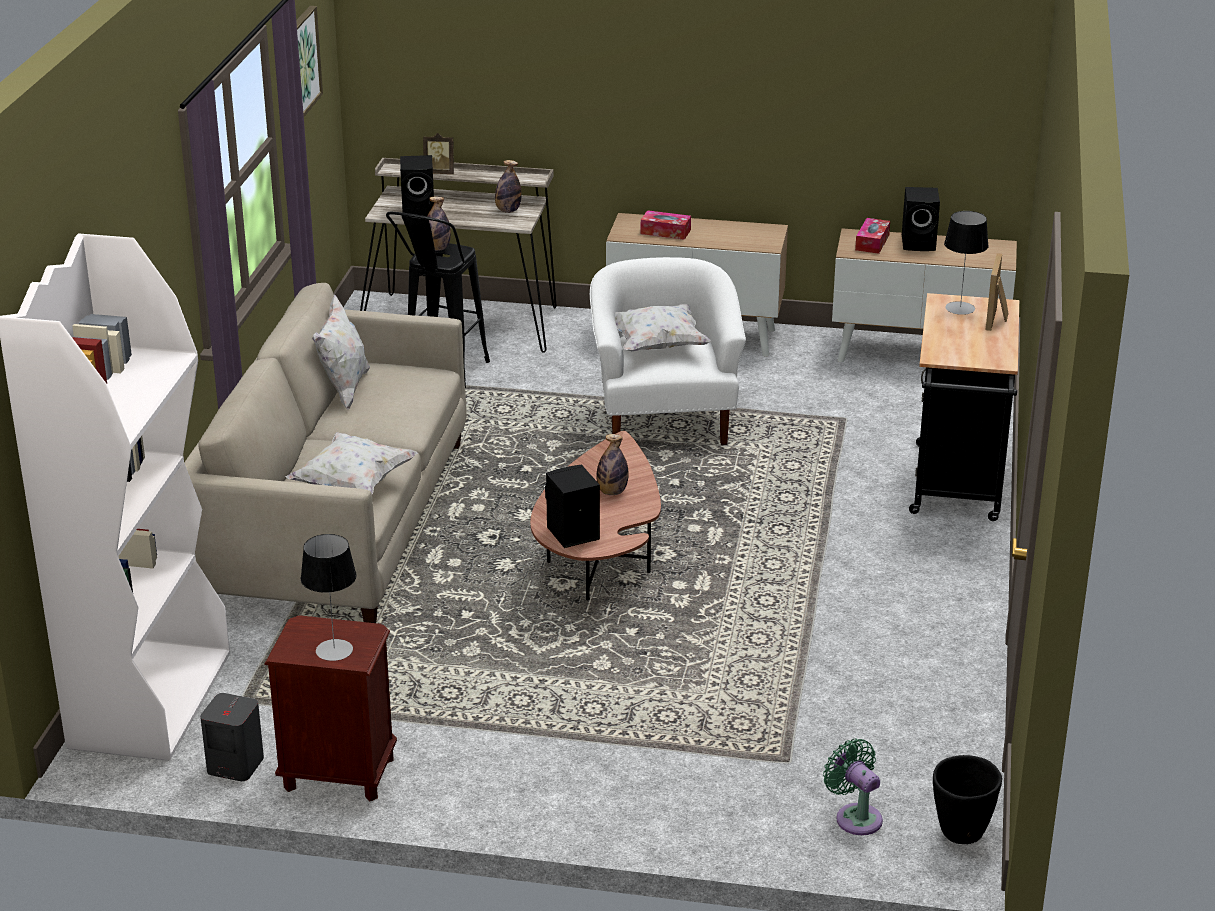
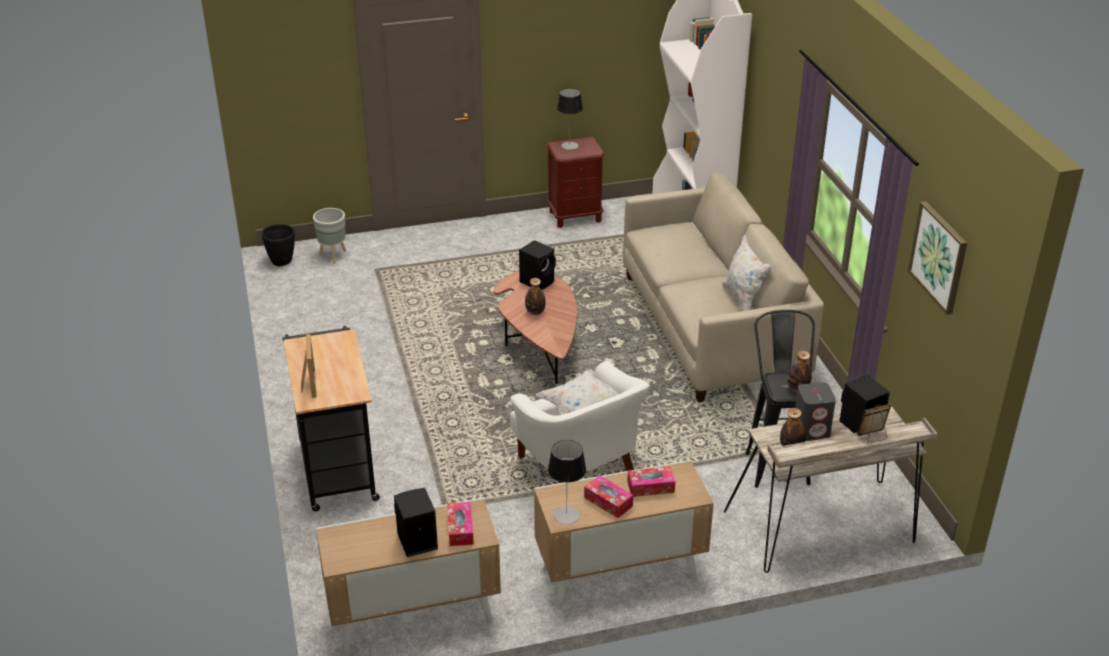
camera: 155 degrees right, 5 degrees up
(234, 765) = (623, 209): grey speaker -> grey speaker (811, 430)
(353, 484) = (664, 242): white pillow -> none
(716, 231) = (608, 502): none -> tissue box
(855, 817) = (333, 256): green fan -> grey planter
(960, 308) = (340, 389): table lamp -> table lamp (566, 515)

